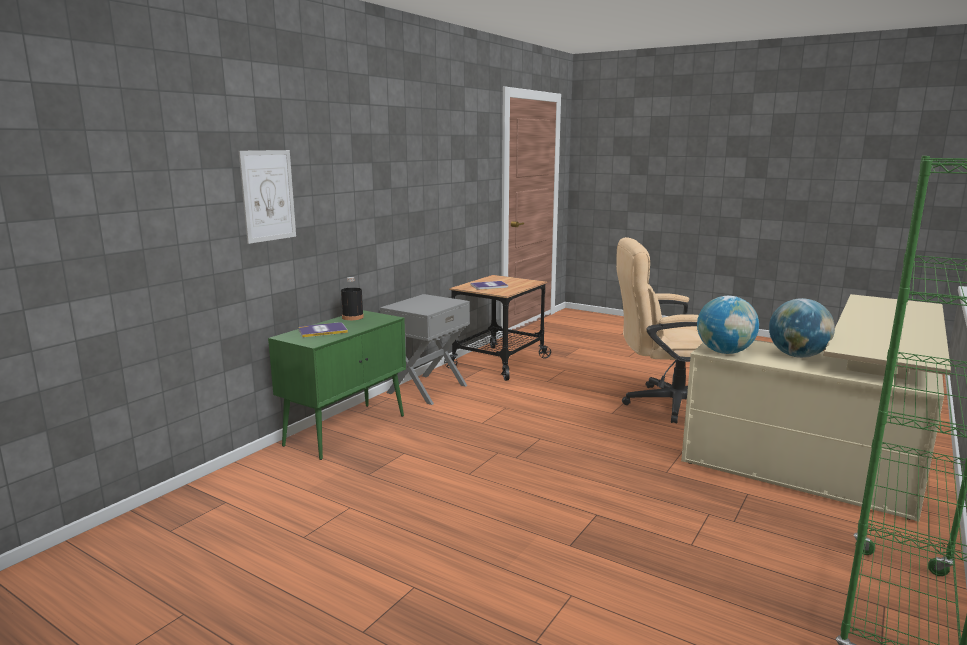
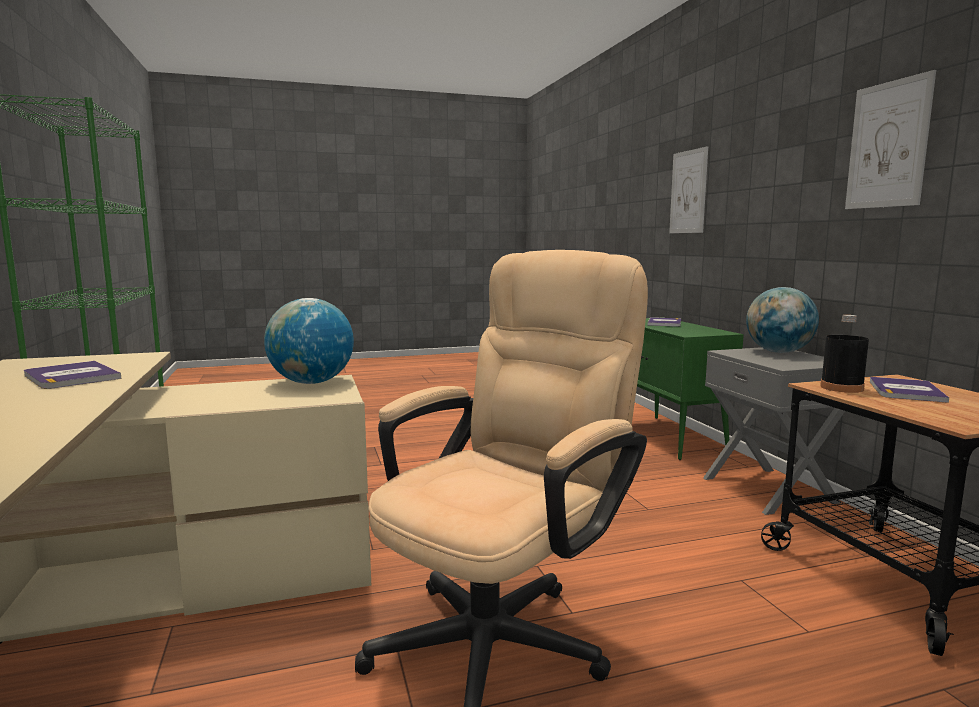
camera: 130 degrees right, 5 degrees down
(352, 317) = (706, 330): black bottle -> black bottle (841, 388)
(417, 170) = (888, 145): none -> picture
(797, 356) = (205, 399): globe -> globe (778, 352)
(874, 337) = (71, 376): none -> book

